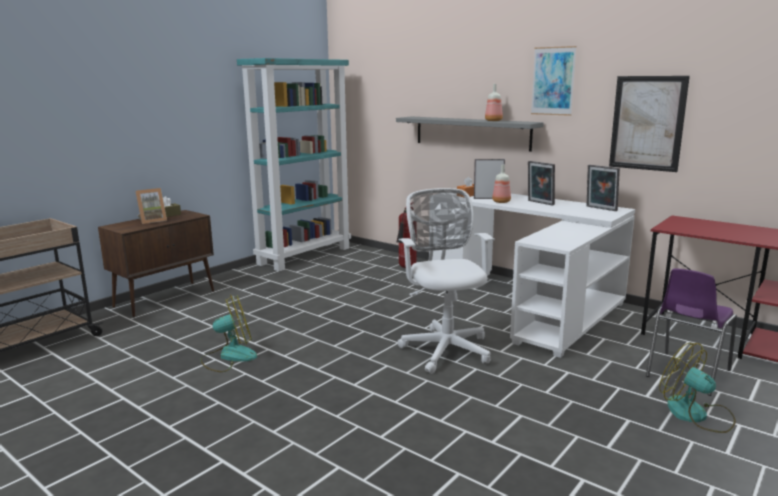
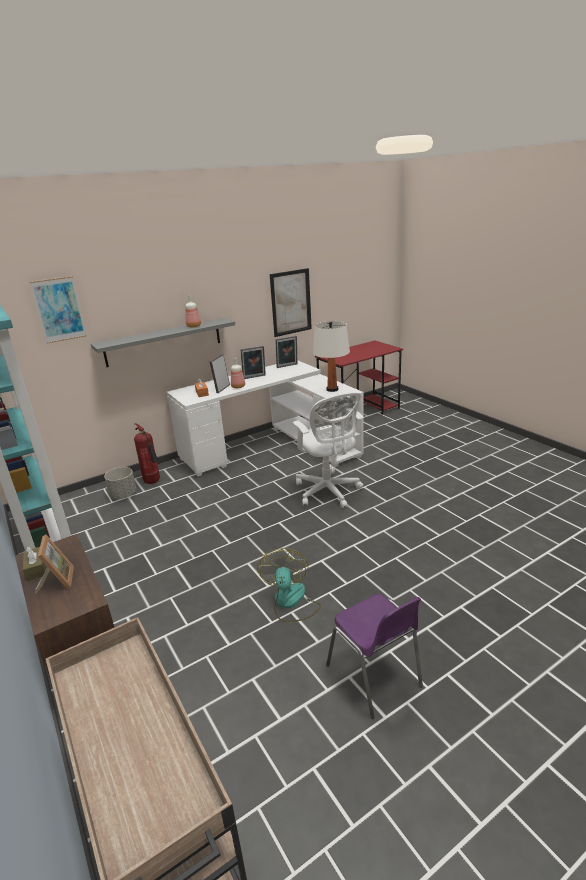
camera: 70 degrees left, 10 degrees up
(377, 263) = (123, 495): none -> grey planter
(445, 348) = (328, 492): white office chair -> white office chair turned 120 degrees counterclockwise
(553, 81) = (226, 284): picture -> picture (59, 310)
(557, 237) = (332, 389): none -> white table lamp
(686, 374) = (393, 430): purple chair -> purple chair (375, 677)
(696, 415) = (434, 440): fan -> none

